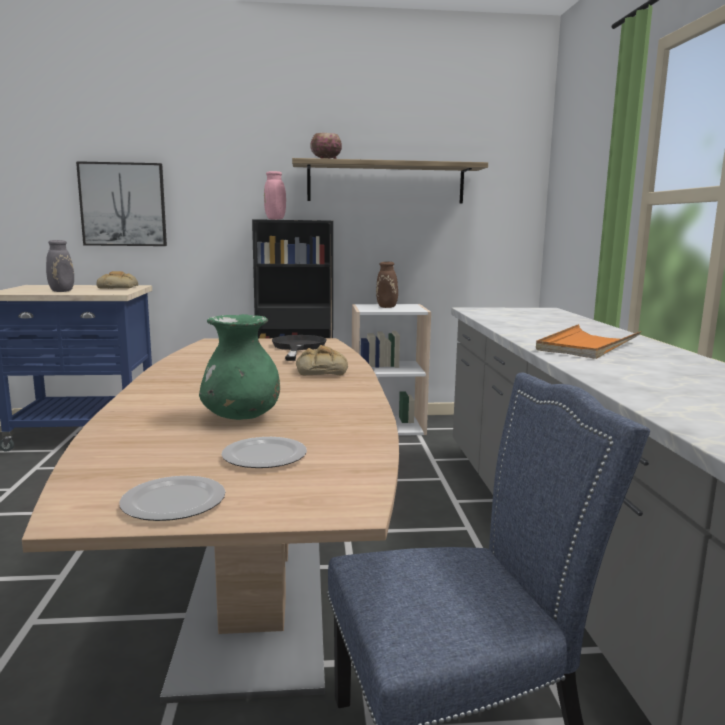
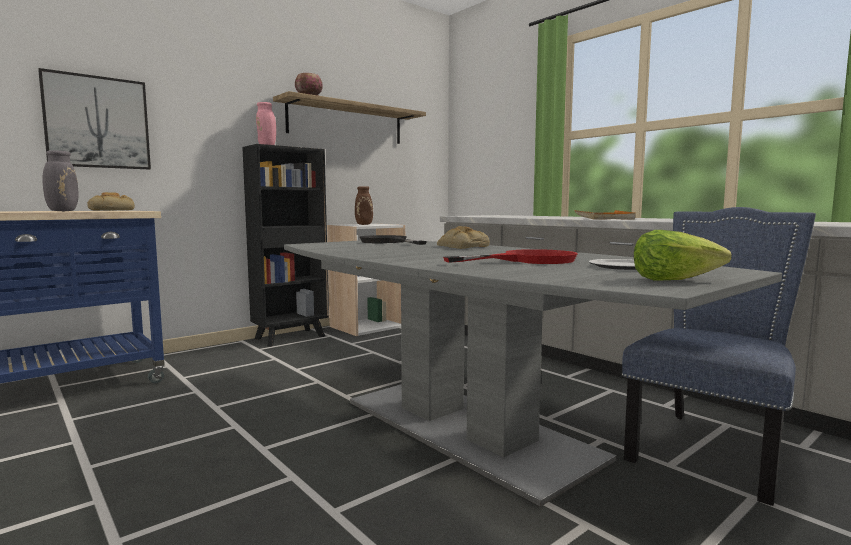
camera: 35 degrees left, 5 degrees down
(174, 501) = (674, 280): plate -> lettuce
(241, 418) = (527, 260): green vase -> red frying pan
(259, 584) = (465, 427): brown dining table -> grey dining table

